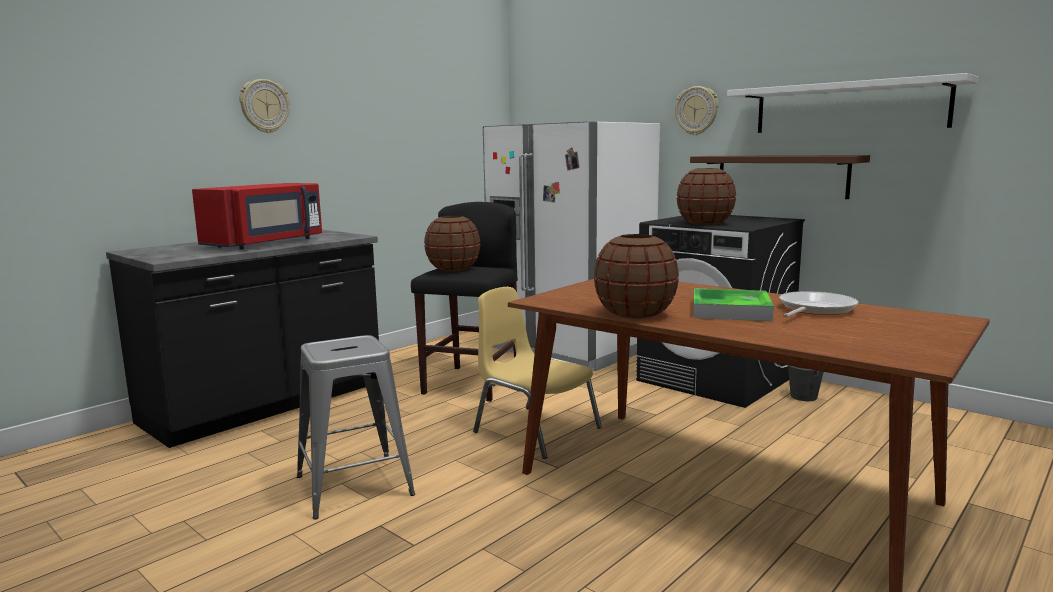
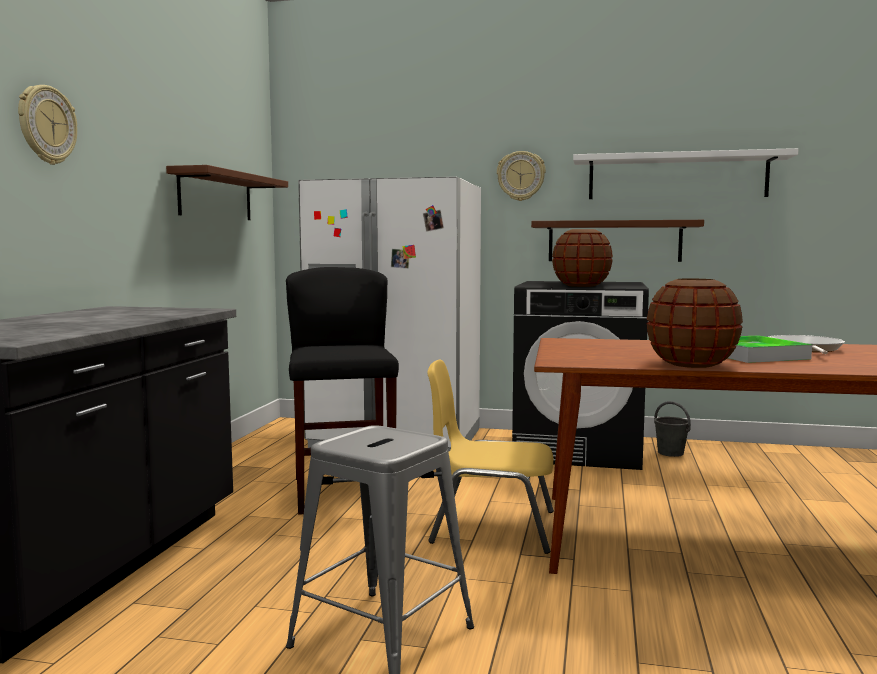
camera: 30 degrees left, 5 degrees down
(267, 243) = (105, 320): red microwave -> none
(437, 140) = (216, 196): none -> brown shelf
(453, 269) = (330, 348): brown vase -> none

